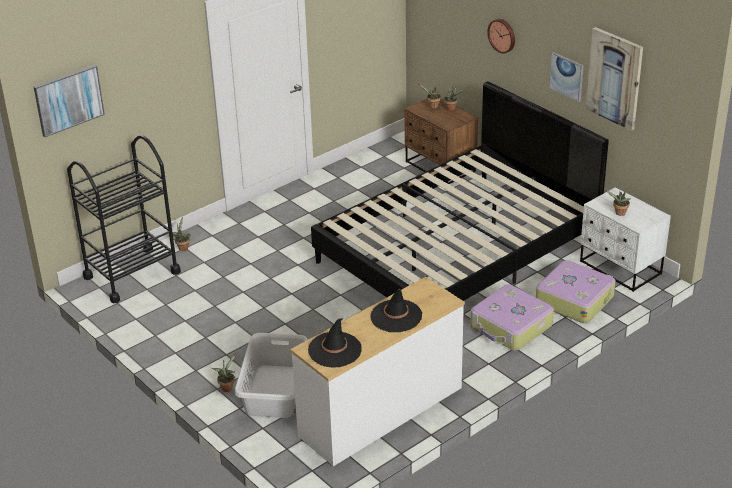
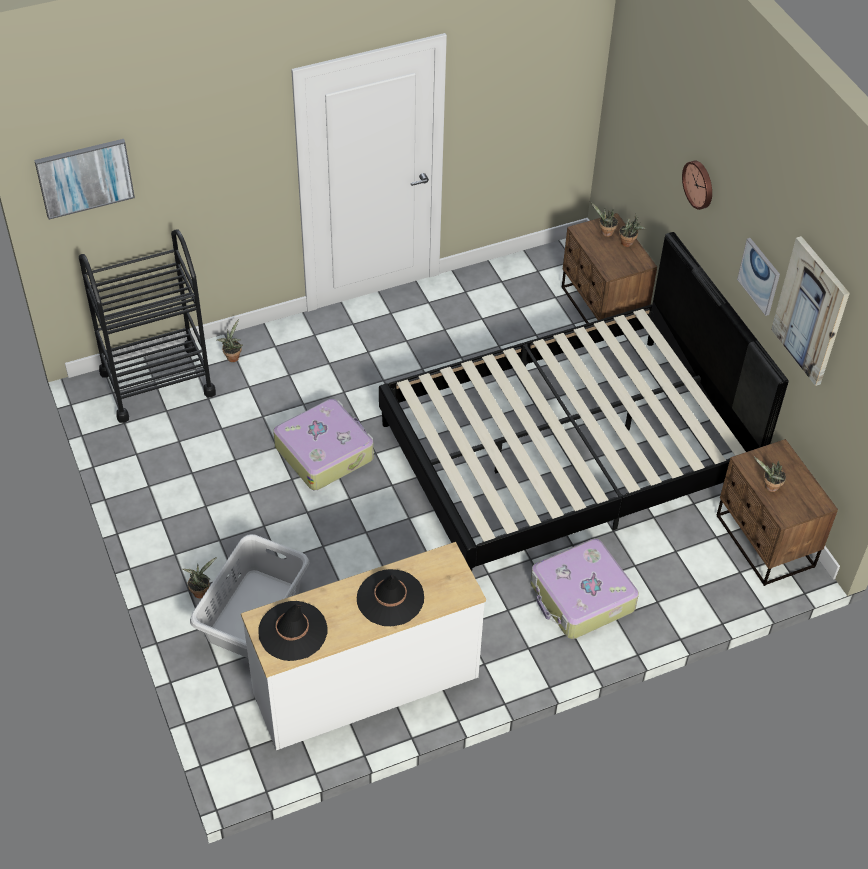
camera: 15 degrees right, 15 degrees up
(574, 299) = (681, 577): suitcase -> suitcase (324, 452)
(620, 268) = (764, 542): white nightstand -> brown nightstand

